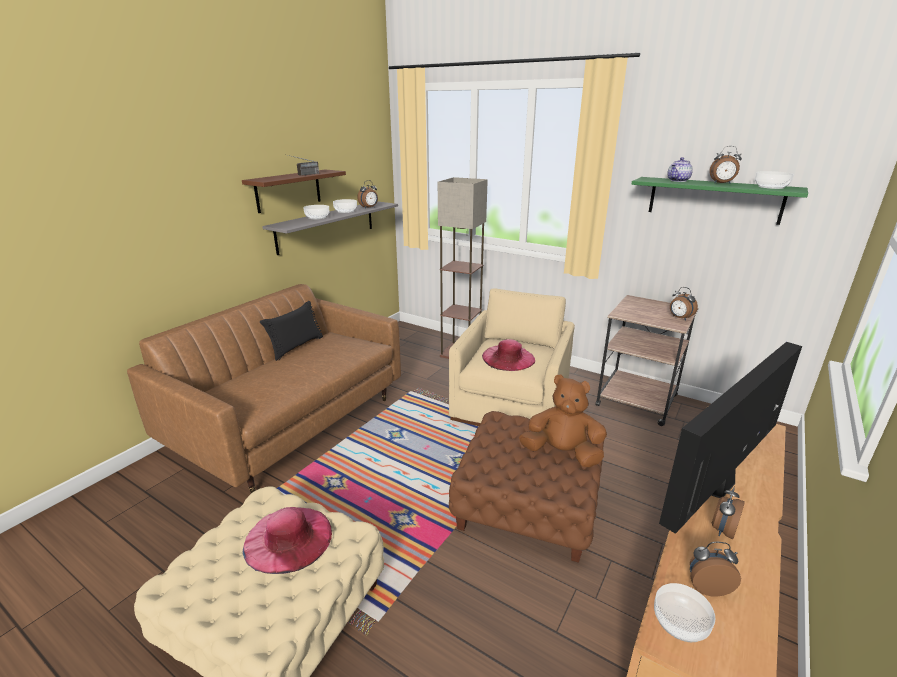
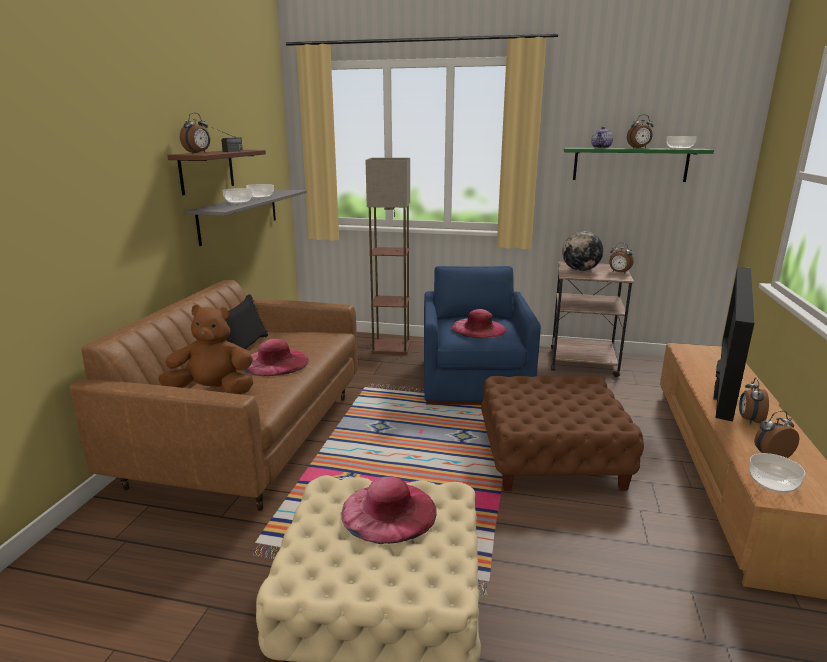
camera: 20 degrees left, 5 degrees down
(299, 368) = (275, 362): none -> pink hat
(369, 208) = (282, 193): alarm clock -> alarm clock (198, 153)
(512, 403) = (475, 381): beige armchair -> blue armchair
(562, 454) = (581, 396): brown plush toy -> brown plush toy (213, 391)
(639, 309) = (580, 270): none -> globe

